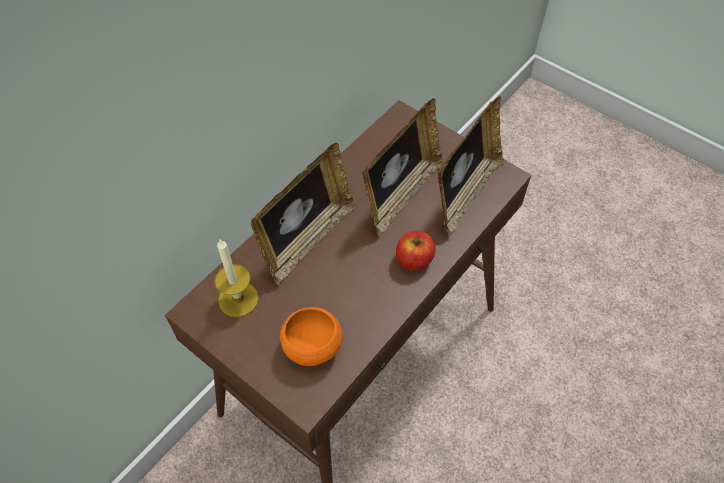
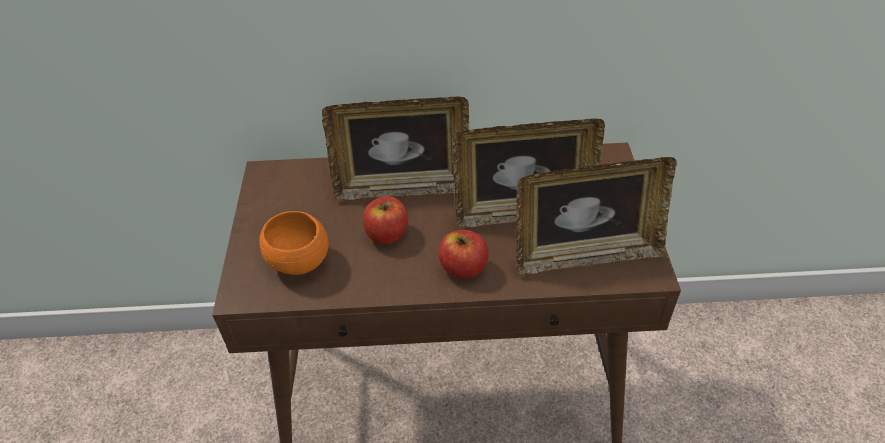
camera: 50 degrees right, 10 degrees down
(238, 299) = (301, 188): candle -> none
(341, 279) = (387, 234): none -> apple

